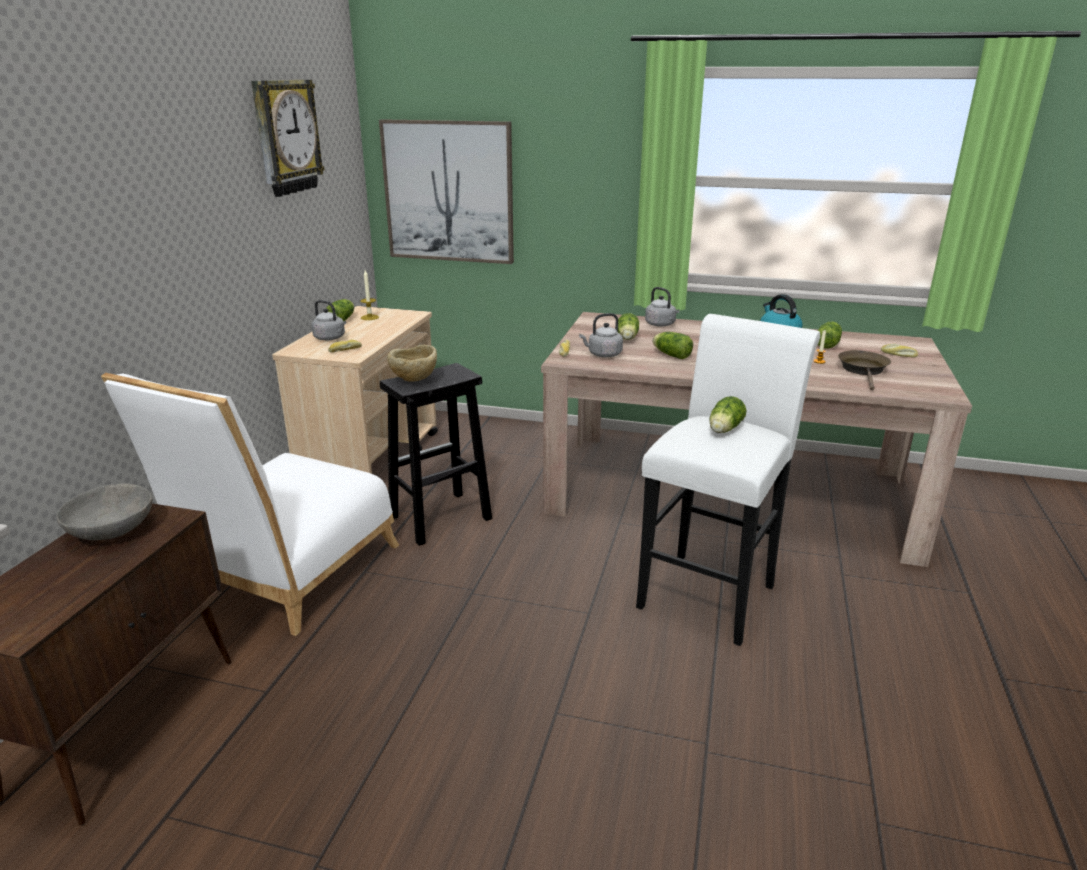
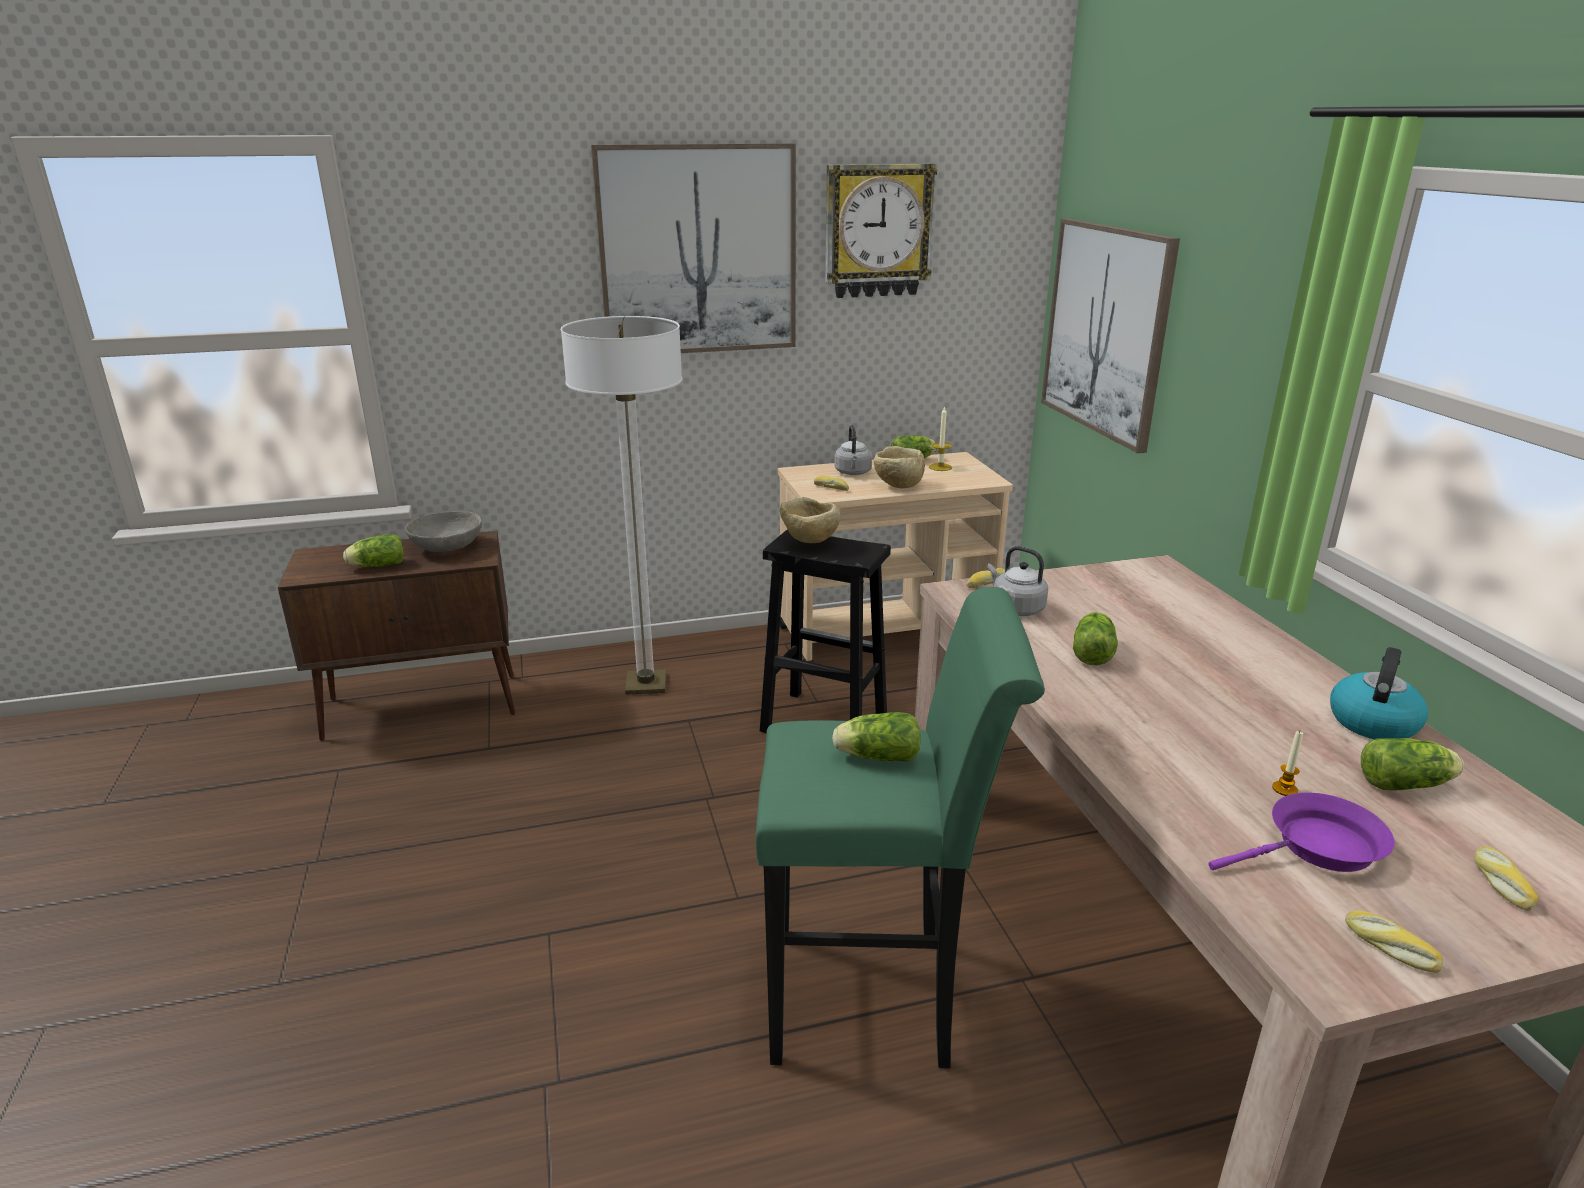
camera: 60 degrees right, 0 degrees up
(186, 166) = (698, 251): none -> picture
(286, 576) = (646, 684): white chair -> floor lamp
(379, 334) = (898, 486): none -> beige bowl
(627, 338) = (1107, 608): lettuce -> lettuce (376, 566)
(661, 325) = (1214, 617): grey kettle -> none
(711, 591) = (876, 998): white stool -> green stool
(863, 370) = (1317, 847): brown frying pan -> purple frying pan
(931, 382) = (1389, 949): none -> bread

